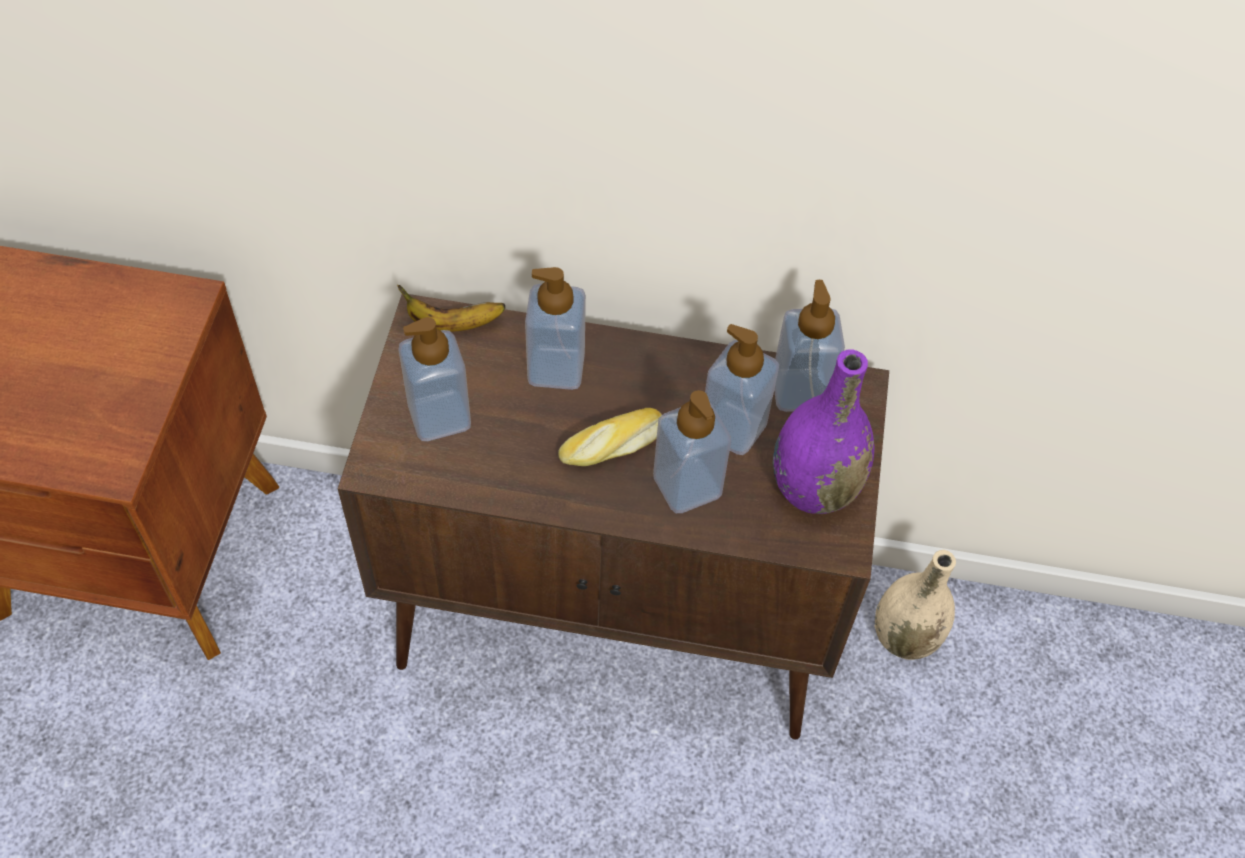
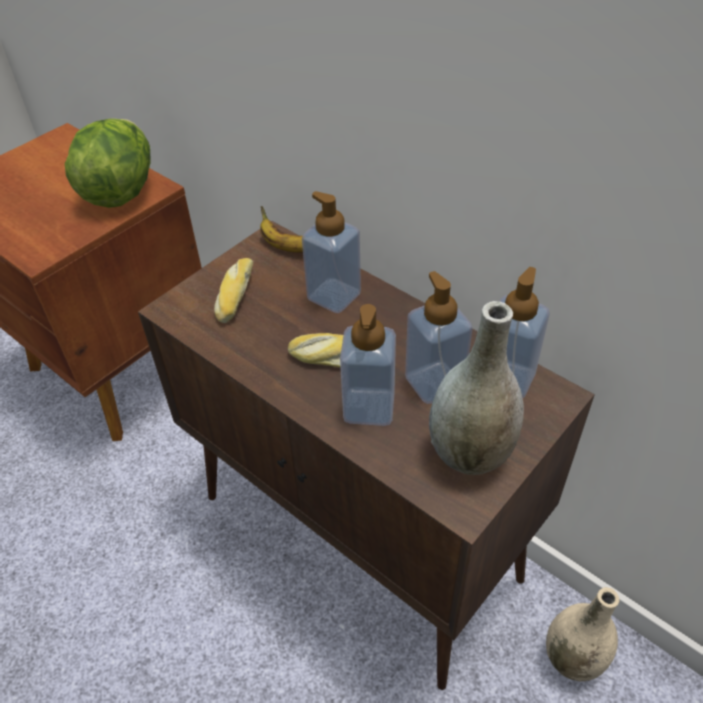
camera: 35 degrees right, 10 degrees down
(137, 321) = (120, 189): none -> lettuce
(439, 416) = (234, 295): soap dispenser -> bread
(814, 488) = (470, 453): purple vase -> grey vase

